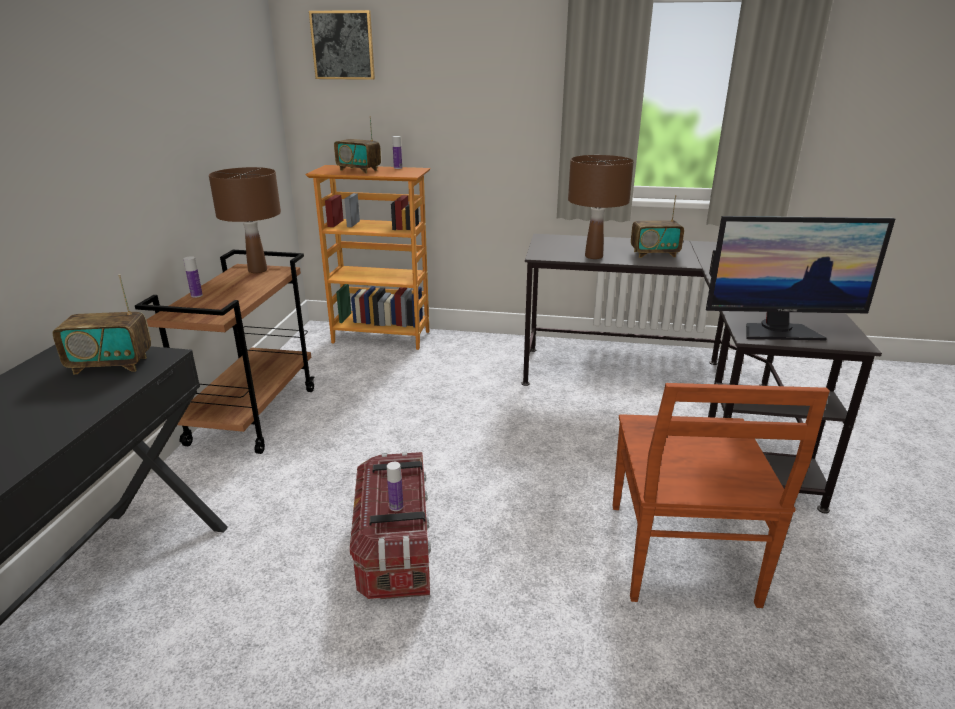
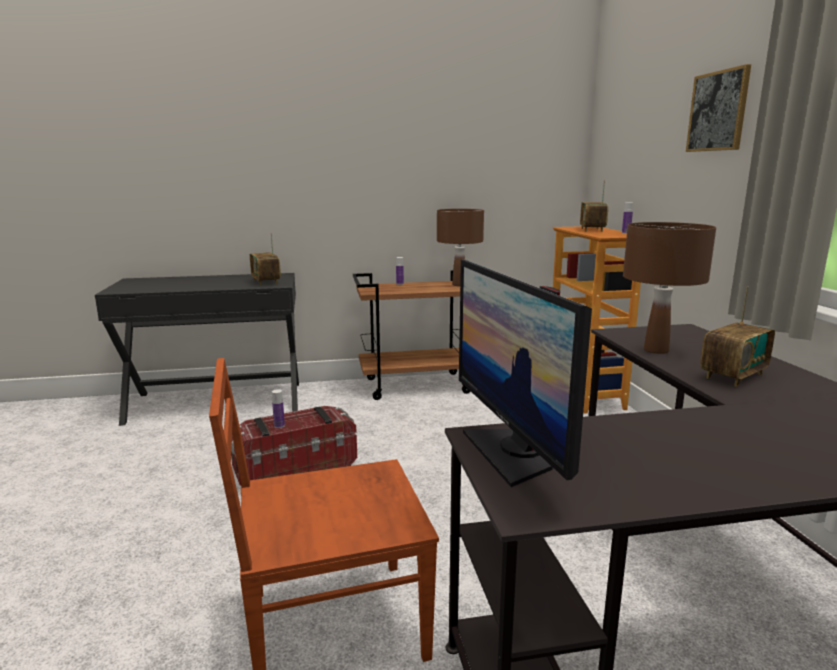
camera: 70 degrees right, 10 degrees down
(343, 45) = (622, 119): picture -> picture (718, 111)
(654, 254) = (733, 376): radio -> radio turned 105 degrees counterclockwise

